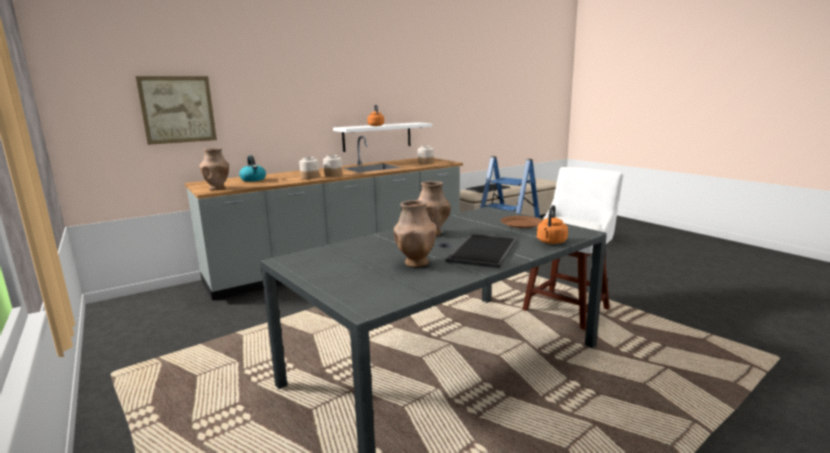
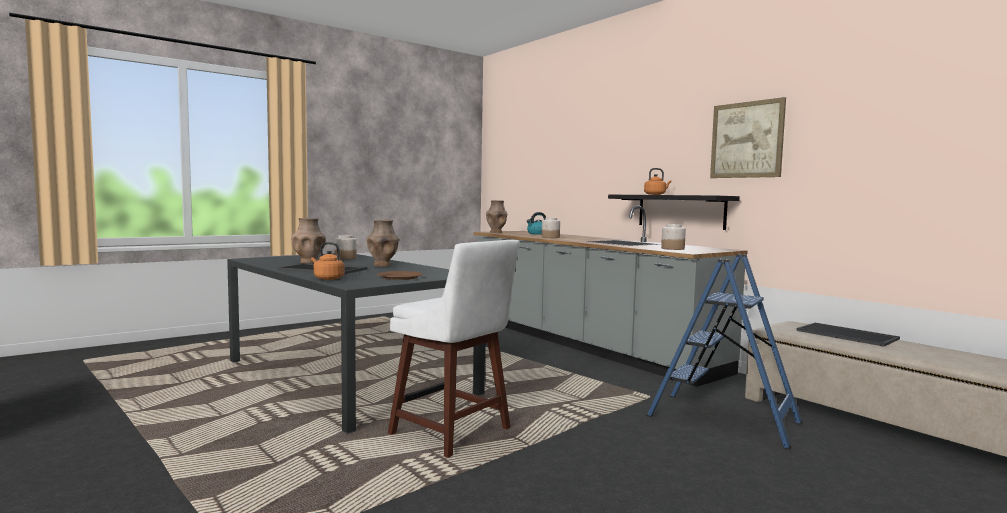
camera: 85 degrees right, 10 degrees down
(178, 109) = (531, 173): picture -> picture (746, 140)
(333, 175) = (566, 239): jar -> jar (345, 258)
(377, 136) = (680, 211): white shelf -> black shelf

